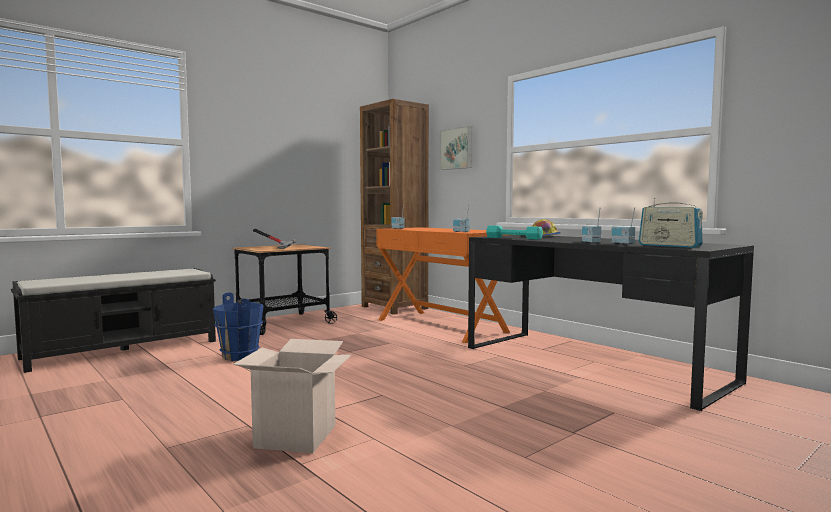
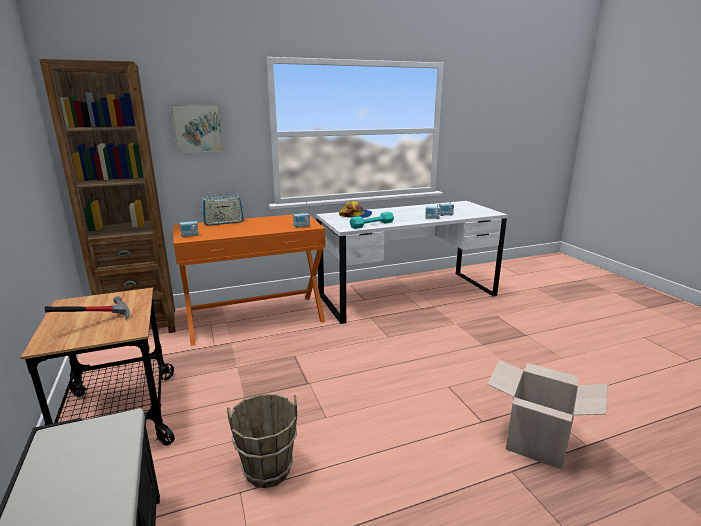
camera: 70 degrees left, 15 degrees up
(240, 356) = (267, 469): blue bucket -> brown bucket
(590, 364) = (407, 295): black desk -> white desk
(669, 246) = (470, 212): radio -> radio (224, 223)

